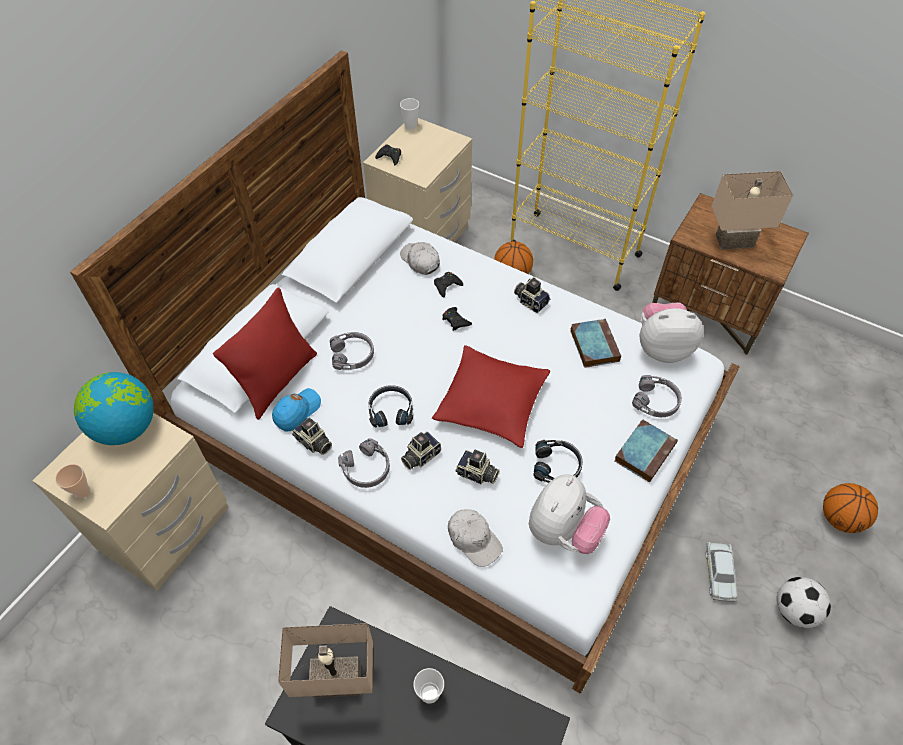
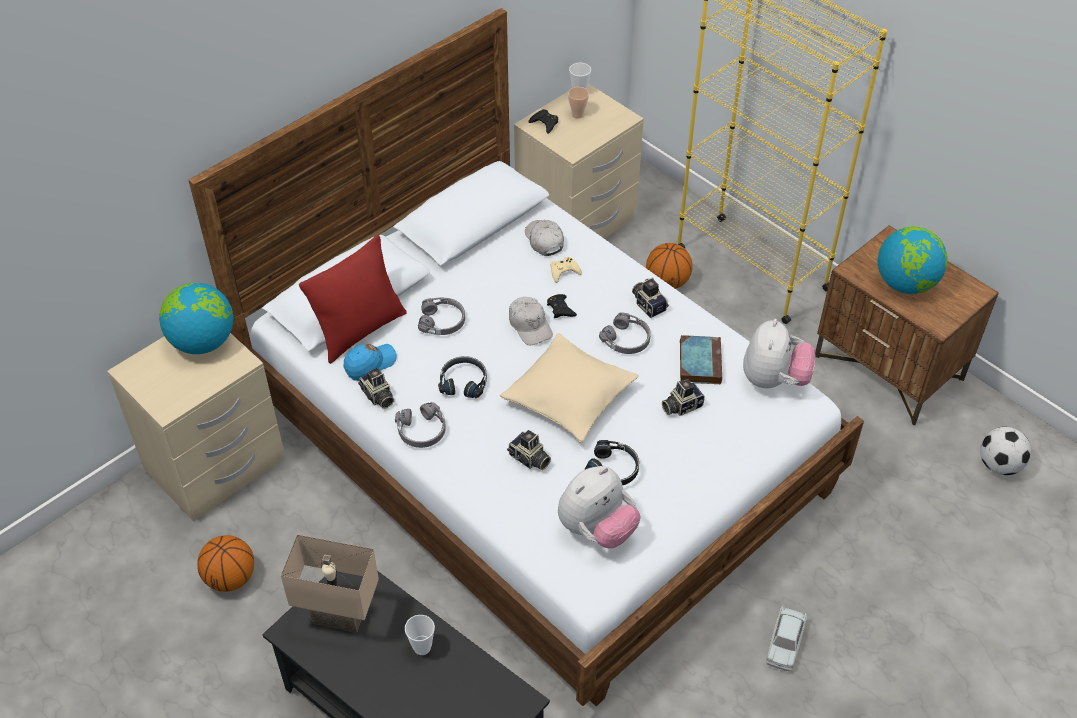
camera: 15 degrees right, 5 degrees down
(82, 491) = (149, 390): cup -> cup (577, 114)
(420, 456) = (478, 430): camera -> camera (681, 406)
(447, 286) = (564, 272): black game controller -> beige game controller
(474, 539) = (505, 517): white cap -> white cap (530, 325)
(491, 402) = (569, 396): red pillow -> beige pillow
(645, 452) = (711, 476): book -> none
(656, 401) = (744, 431): grey headphones -> grey headphones (627, 339)
(662, 347) = (774, 379): plush toy -> plush toy turned 90 degrees clockwise
(734, 240) = (905, 283): beige table lamp -> globe
(794, 610) = (855, 697): football -> football (998, 465)
(839, 518) = (949, 620): basketball -> basketball (230, 578)

